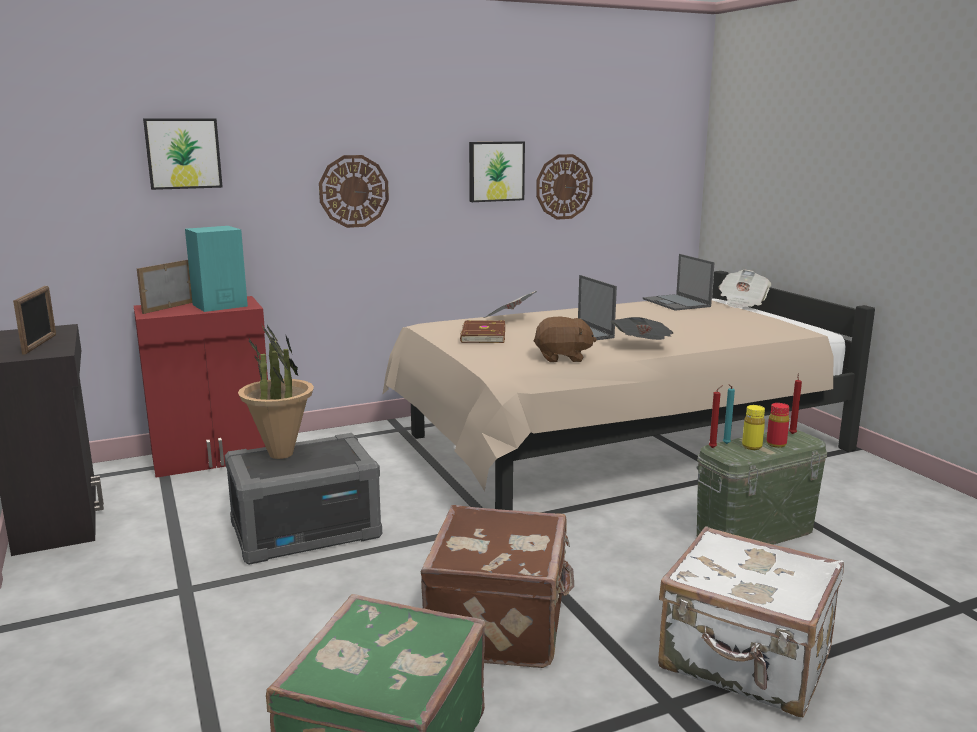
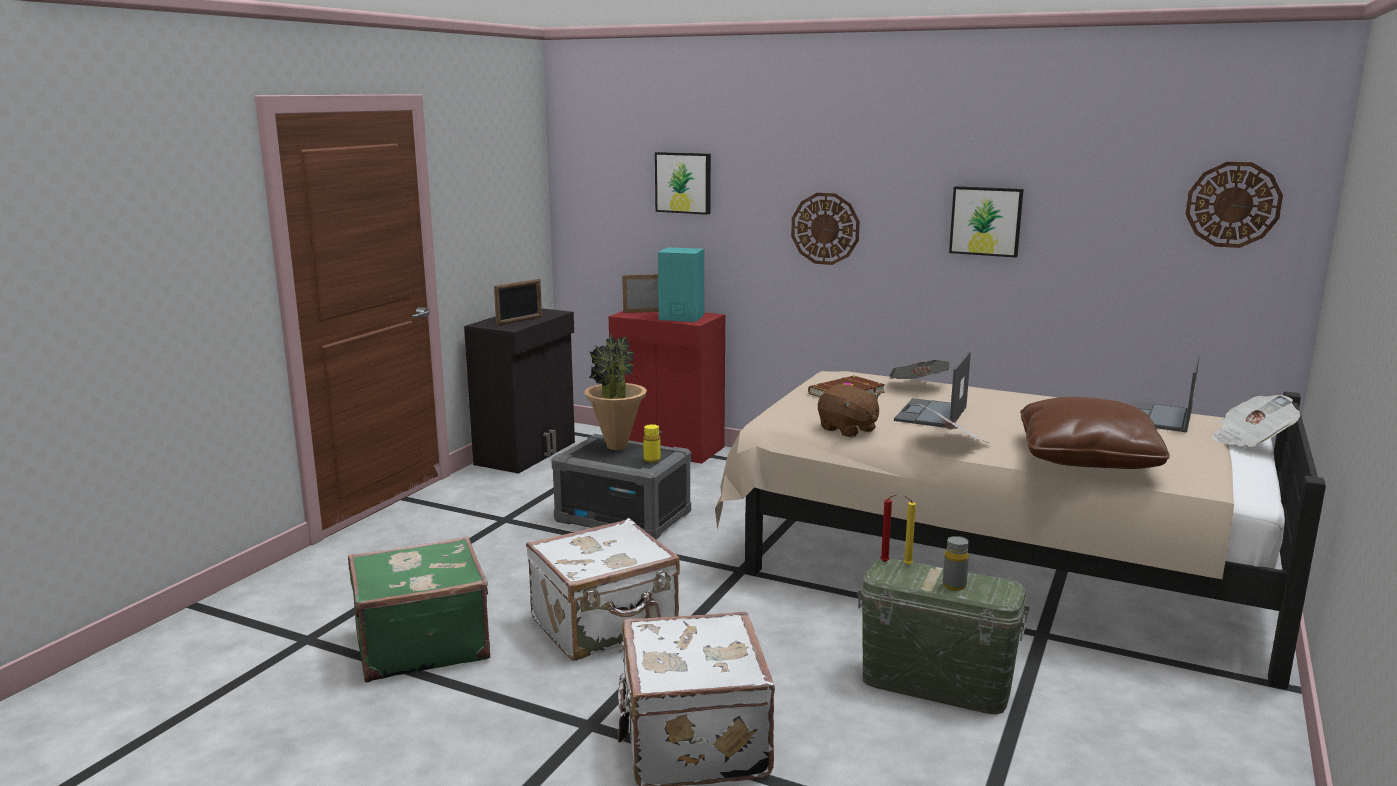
camera: 50 degrees right, 0 degrees up
(501, 624) = (606, 626): brown suitcase -> white suitcase
(564, 186) = (1079, 247): wall clock -> wall clock (1233, 204)
(722, 333) = (1087, 458): none -> brown pillow
(725, 444) = (906, 565): turquoise candle -> yellow candle
(752, 446) = (924, 577): yellow bottle -> yellow bottle (652, 460)
(776, 444) = (954, 586): red bottle -> grey bottle
(792, 433) = (1003, 586): red candle -> none

